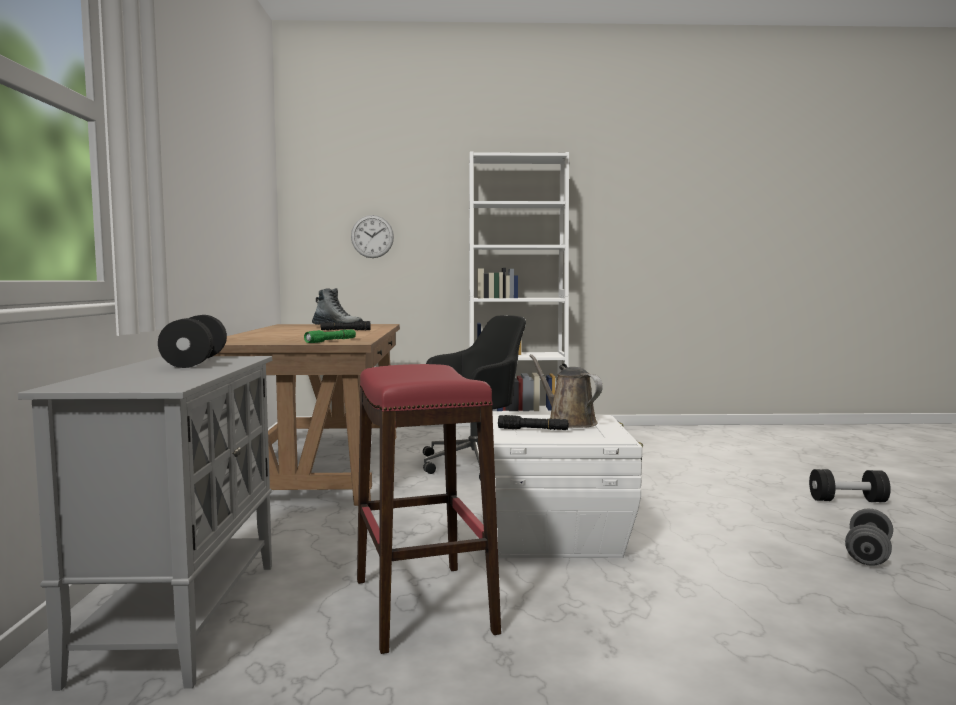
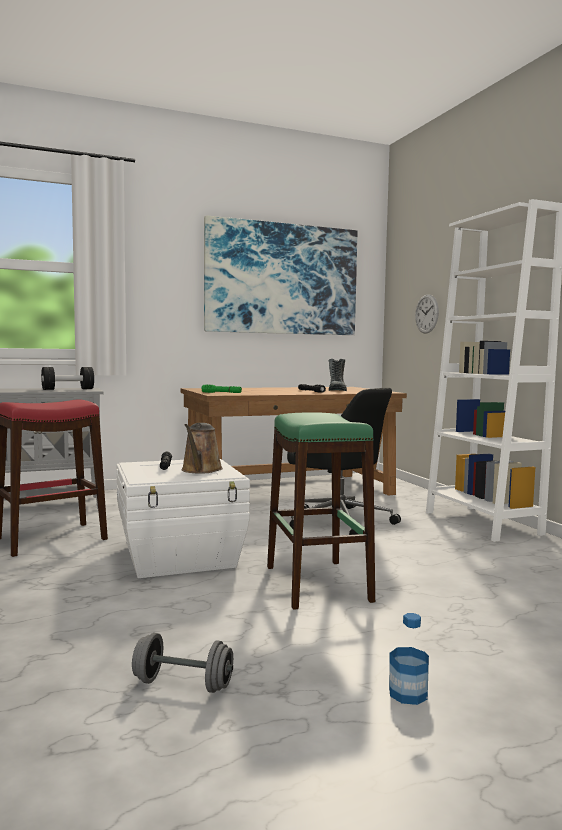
camera: 70 degrees right, 0 degrees up
(234, 175) = (282, 279): none -> picture
(568, 422) = (201, 470): brown watering can -> brown watering can turned 150 degrees clockwise
(654, 495) = (317, 583): none -> green stool
(848, 500) = (408, 693): black dumbbell -> bottle

